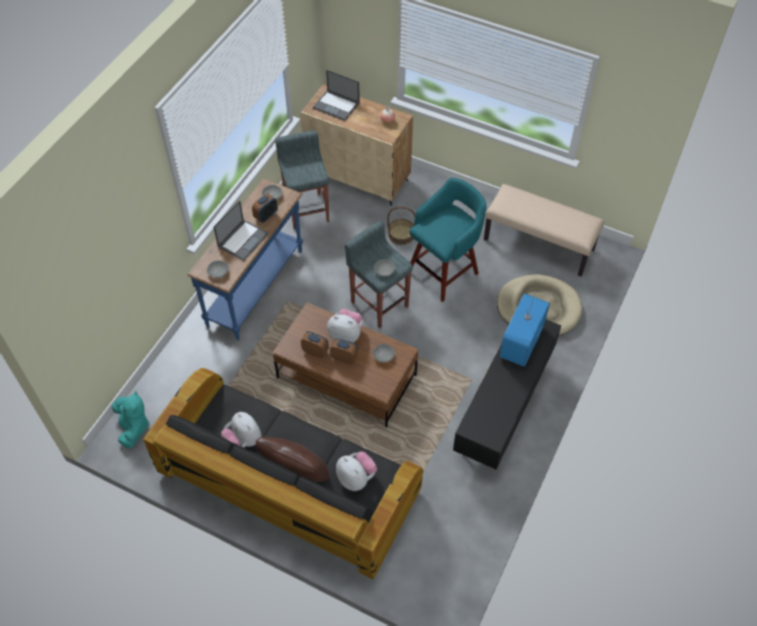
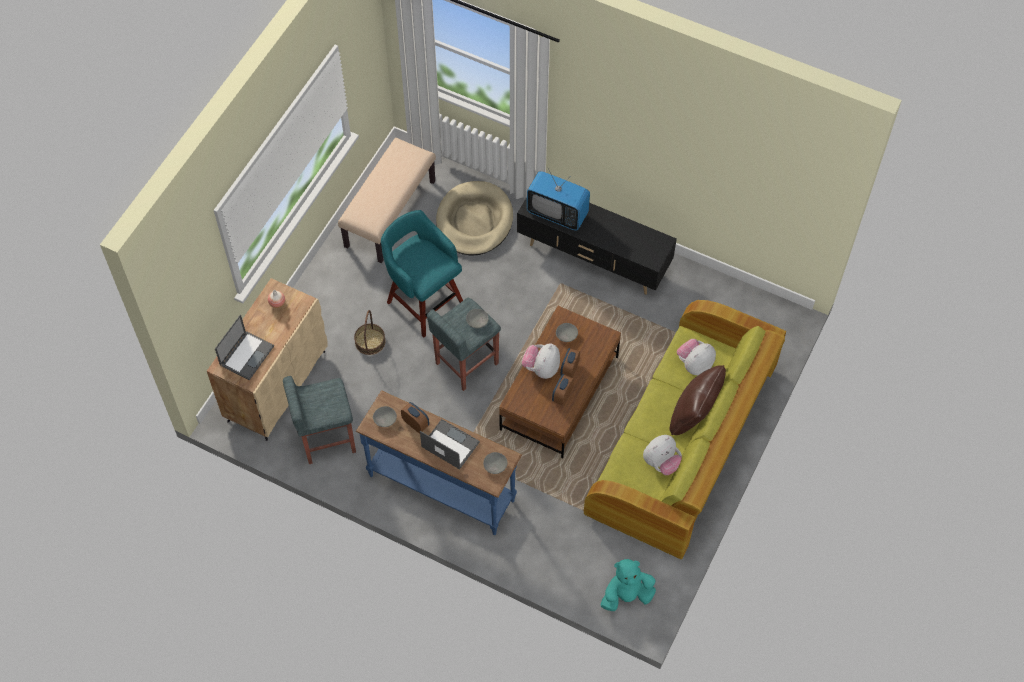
camera: 90 degrees left, 5 degrees up
(288, 483) = (683, 442): black sofa -> green sofa

